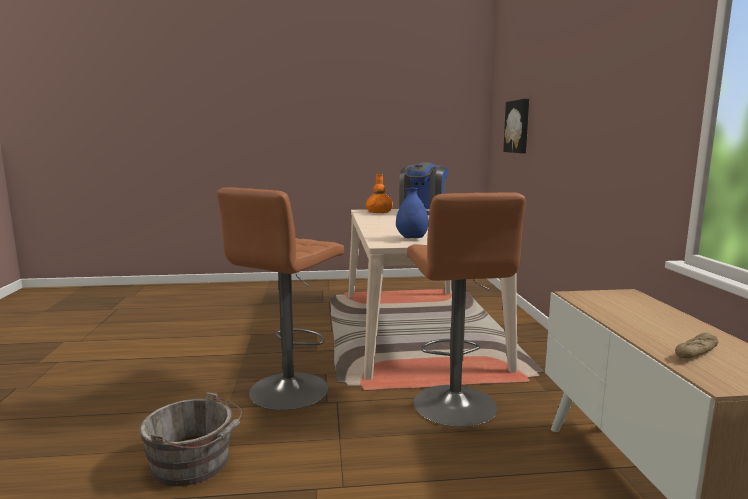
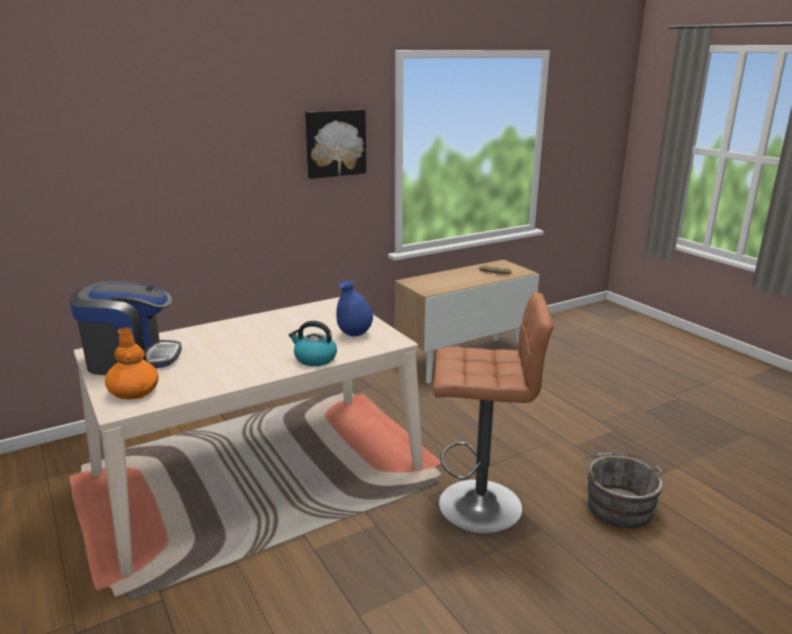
camera: 115 degrees left, 10 degrees up
(378, 230) = (314, 359): none -> kettle
(454, 405) = (429, 418): brown stool -> none
(518, 126) = (68, 197): picture -> picture (335, 143)

